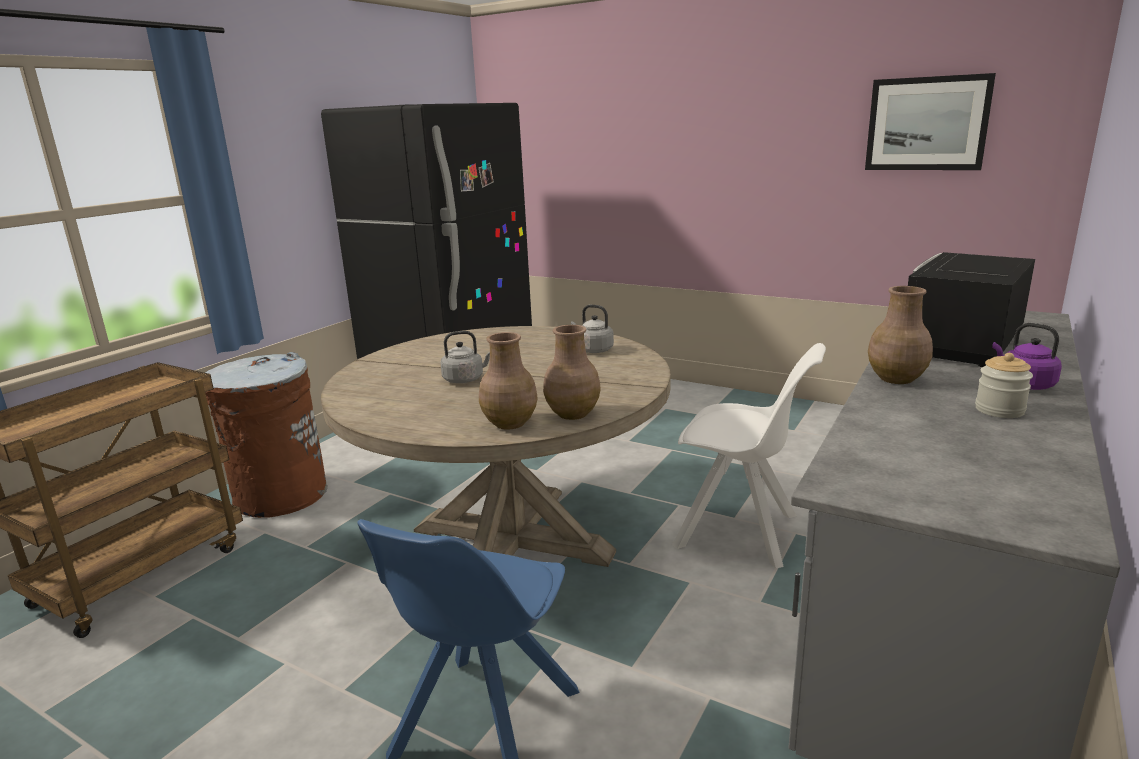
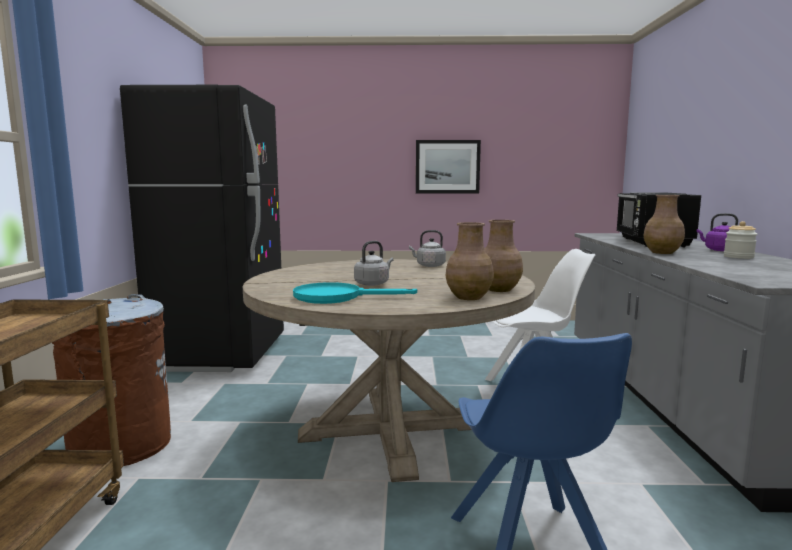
camera: 30 degrees left, 10 degrees down
(389, 399) = (337, 297): none -> turquoise frying pan
(927, 124) = (541, 138): picture -> picture (447, 167)

